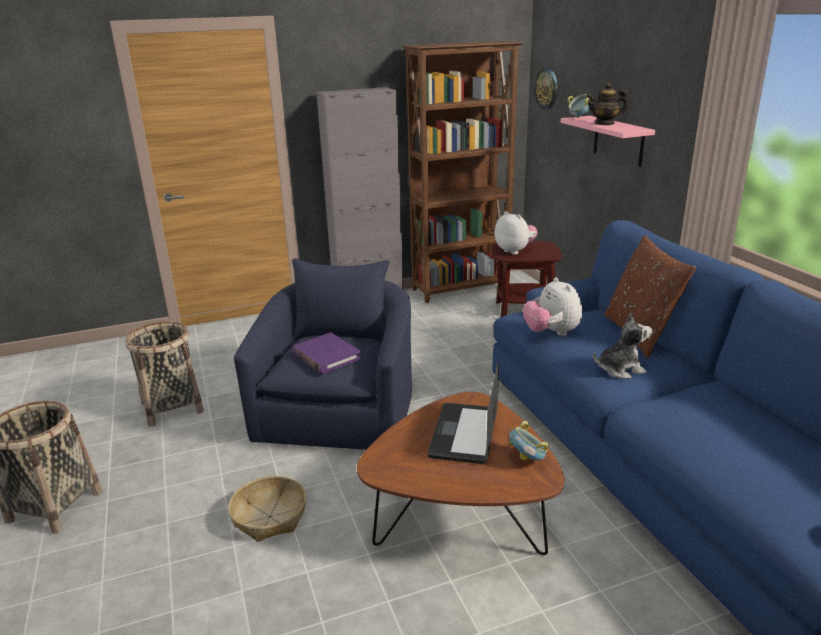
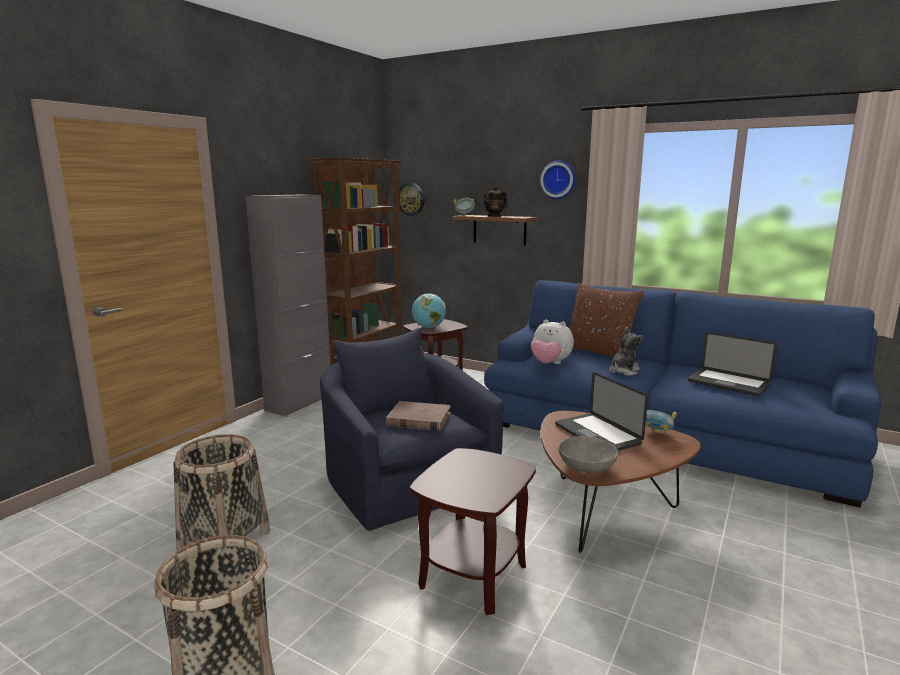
camera: 40 degrees left, 10 degrees down
(269, 517) = (473, 576): basket -> brown side table
(326, 356) = (419, 419): purple book -> brown book
(385, 463) = (586, 467): none -> grey bowl
(515, 251) = (428, 327): plush toy -> globe
(618, 141) = (499, 229): pink shelf -> brown shelf
(683, 80) = (558, 180): none -> wall clock
(724, 434) = (728, 383): none -> laptop

